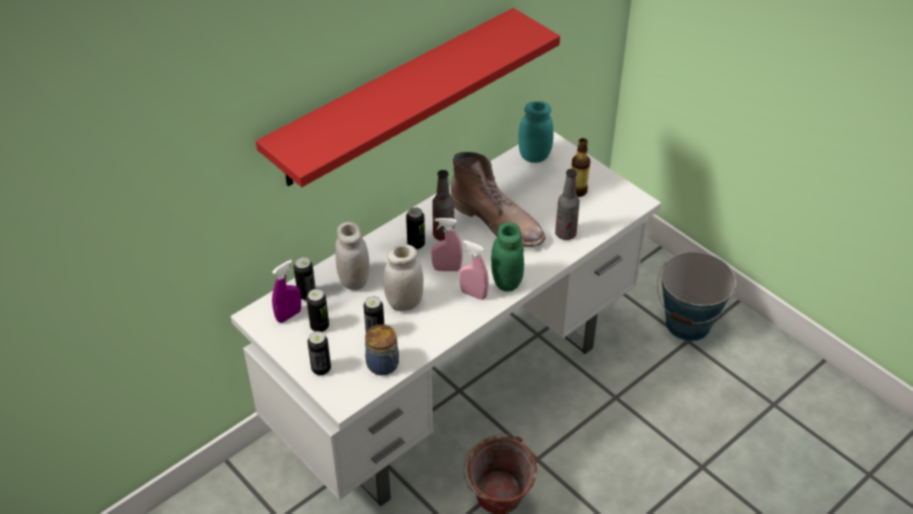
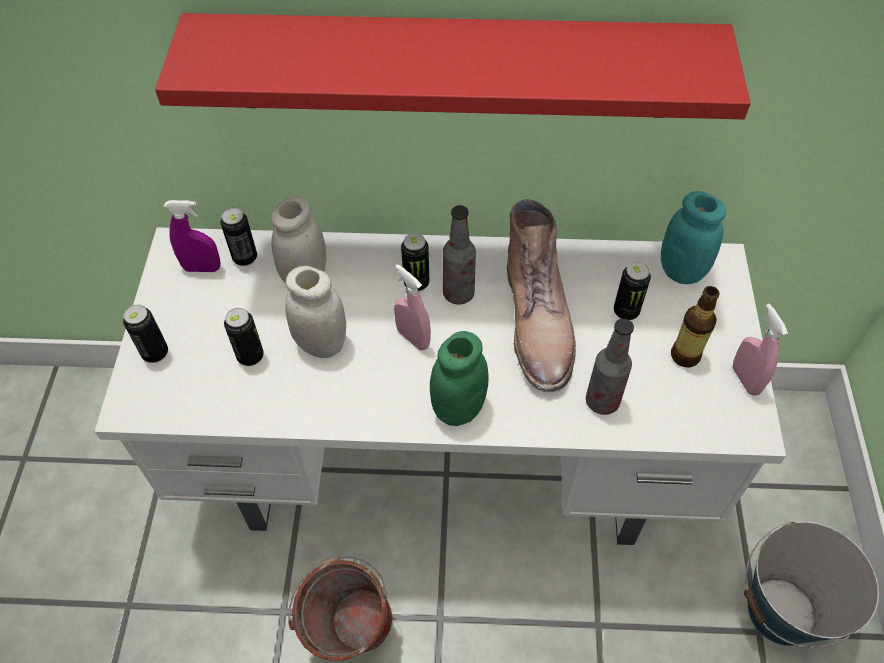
camera: 45 degrees right, 10 degrees up
(319, 326) = (212, 304): can -> can (626, 311)
(384, 365) = (213, 401): jar -> none
(473, 294) = (403, 393): pink spray bottle -> pink spray bottle (745, 380)

